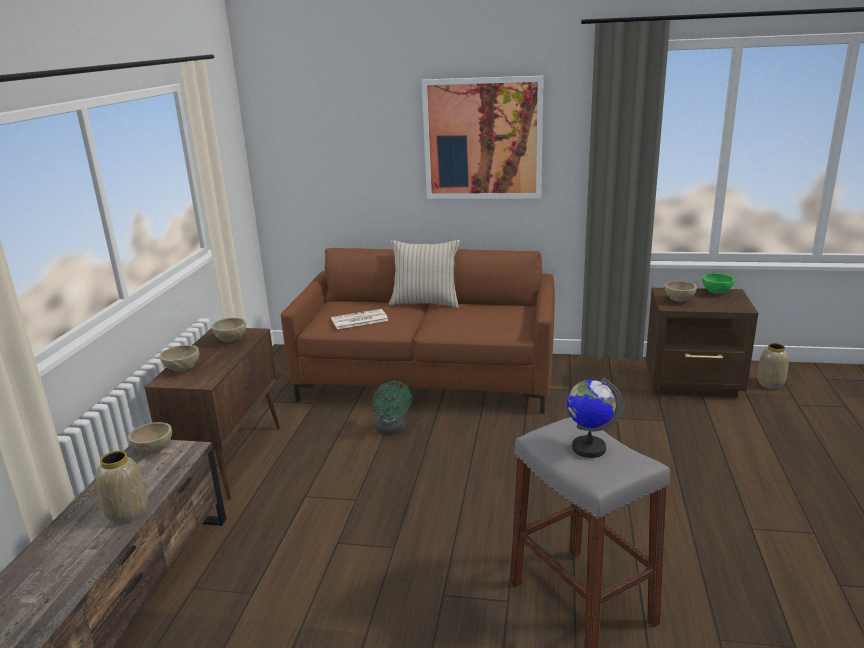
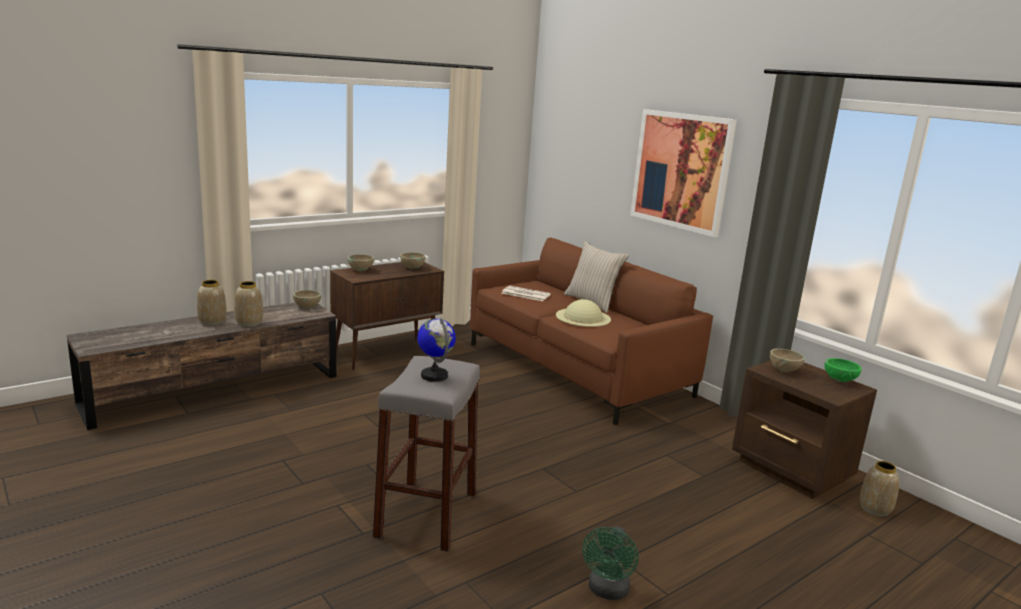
camera: 40 degrees right, 5 degrees down
(71, 542) = (213, 322): none -> vase
(392, 430) = (496, 383): green fan -> green fan (607, 591)
(453, 321) = (583, 317): none -> beige hat

